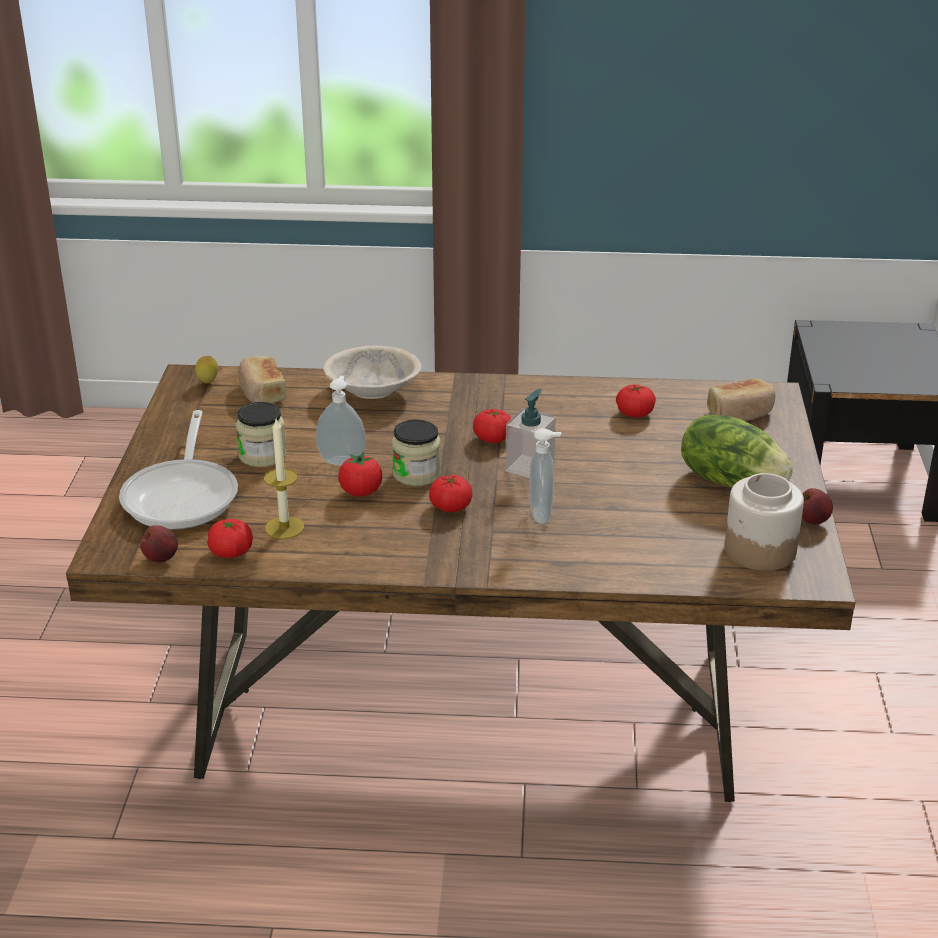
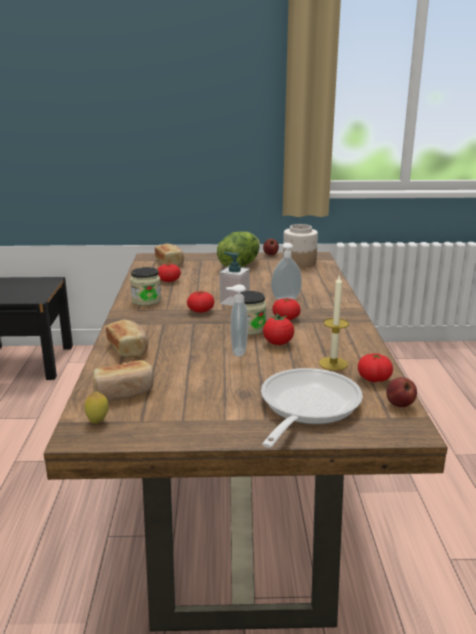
camera: 95 degrees left, 10 degrees down
(183, 495) = (306, 407): frying pan -> frying pan turned 60 degrees counterclockwise
(262, 455) = (234, 381): jar -> jar (146, 301)
(372, 391) = (129, 348): beige bowl -> bread

